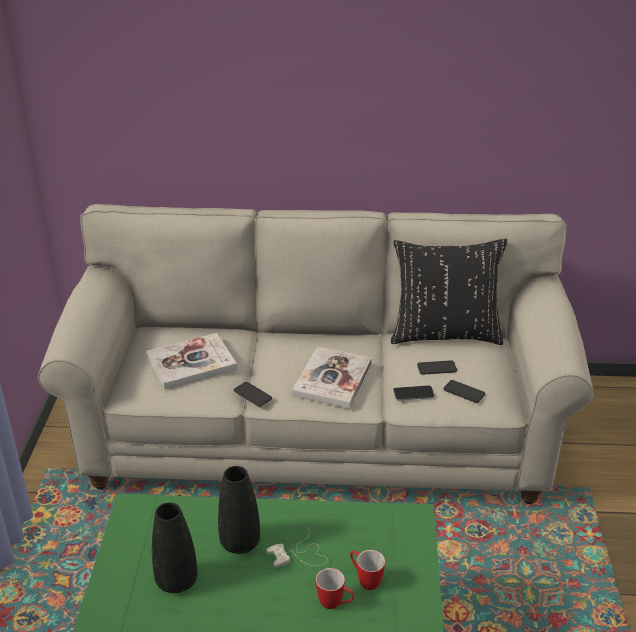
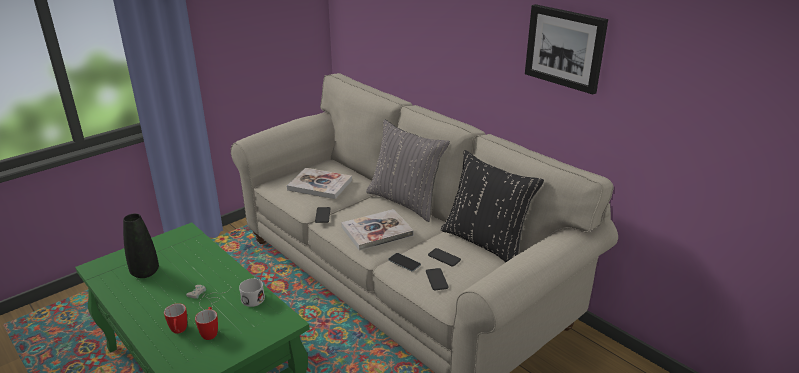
camera: 45 degrees right, 5 degrees down
(240, 543) = (194, 275): black vase -> none
(305, 333) = (405, 202): none -> grey pillow
(342, 519) = (253, 297): none -> white mug
(469, 91) = (565, 48): none -> picture

